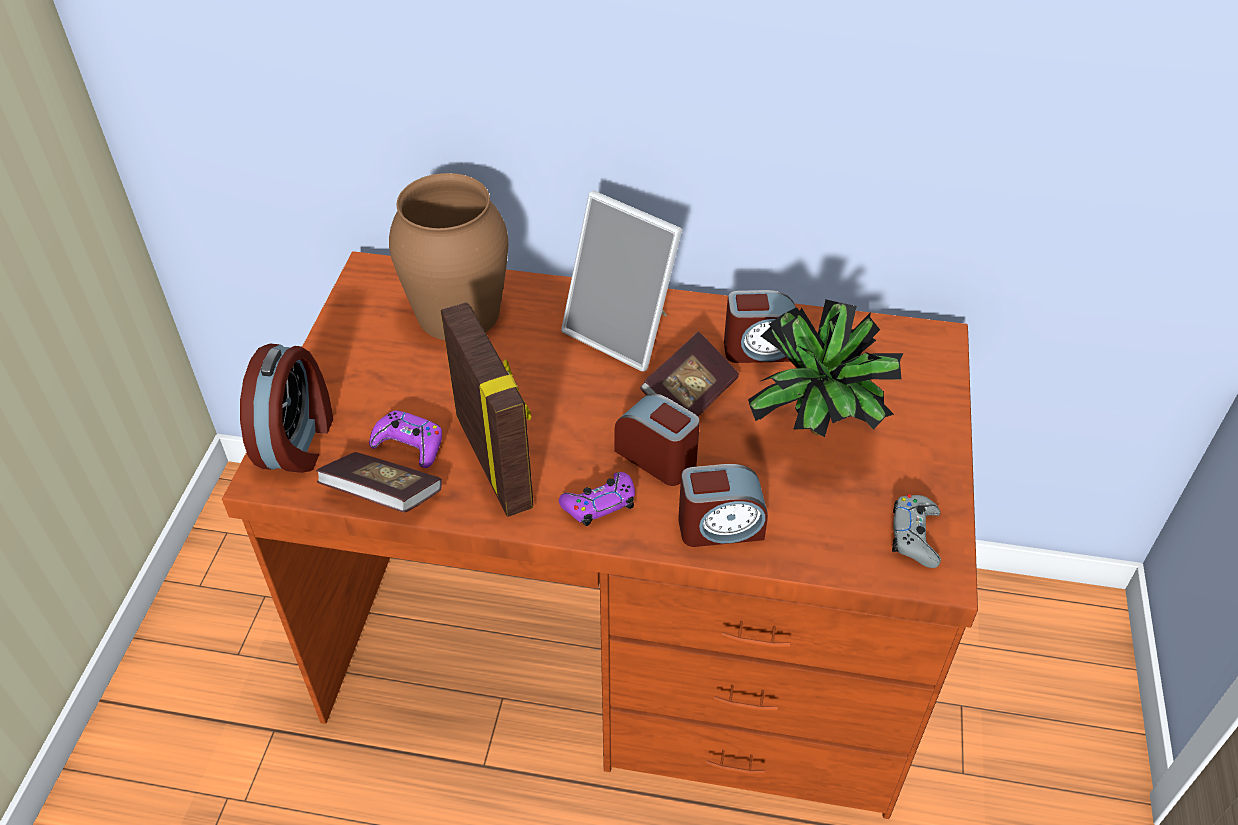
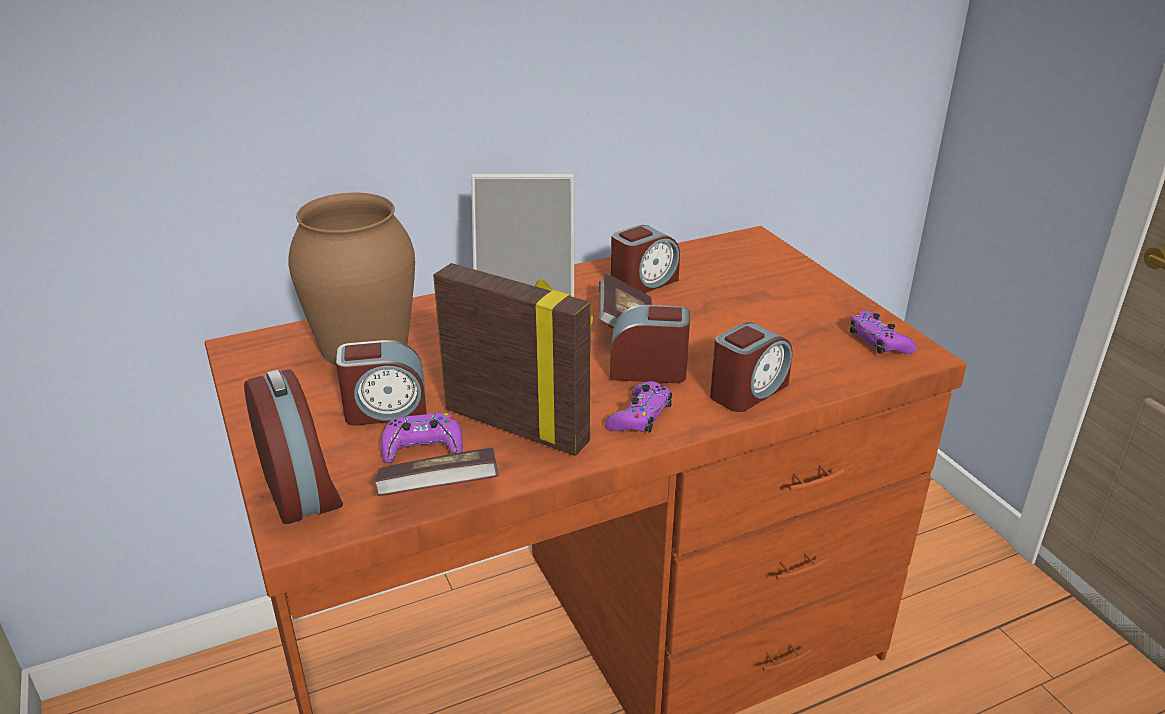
camera: 35 degrees left, 15 degrees down
(415, 393) = (386, 410): none -> alarm clock
(815, 438) = (745, 316): potted plant -> none
(914, 536) = (879, 341): grey game controller -> purple game controller

